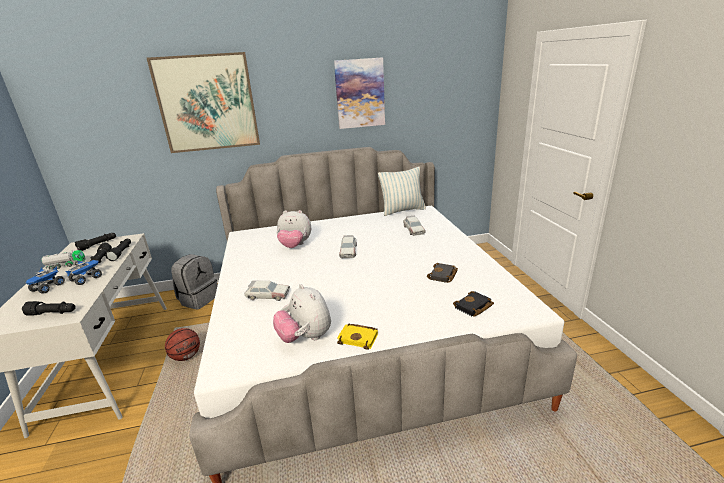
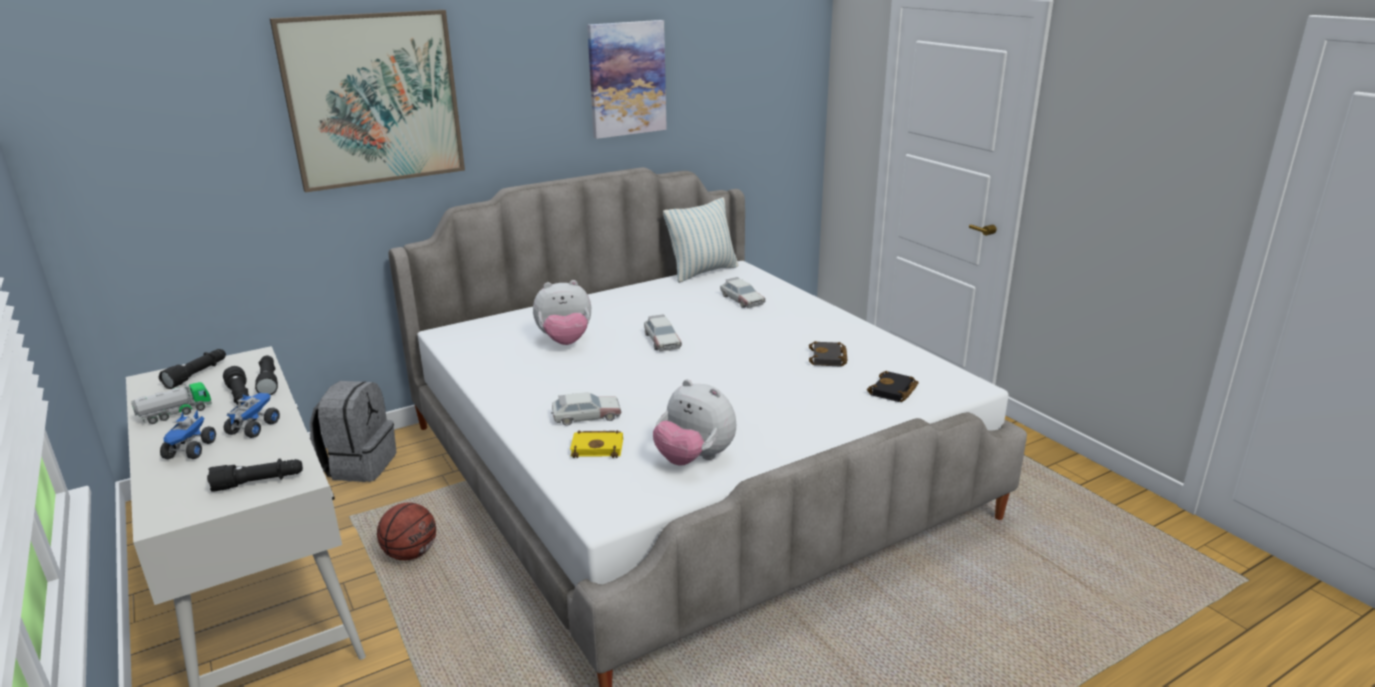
camera: 20 degrees left, 0 degrees up
(359, 338) = (770, 448): yellow book -> yellow book (599, 447)

